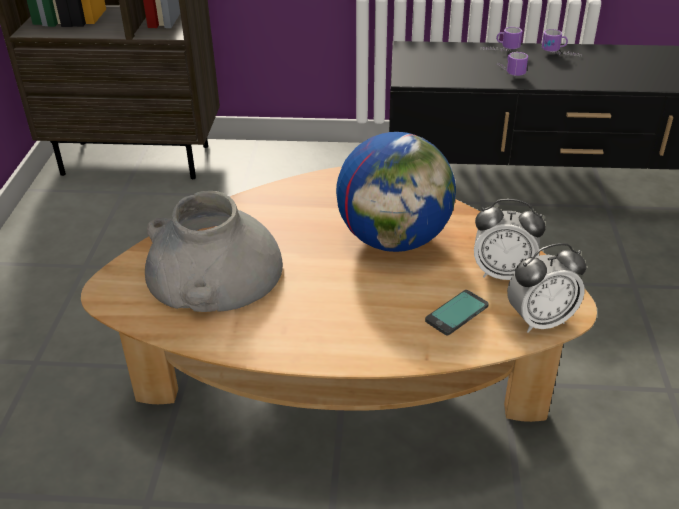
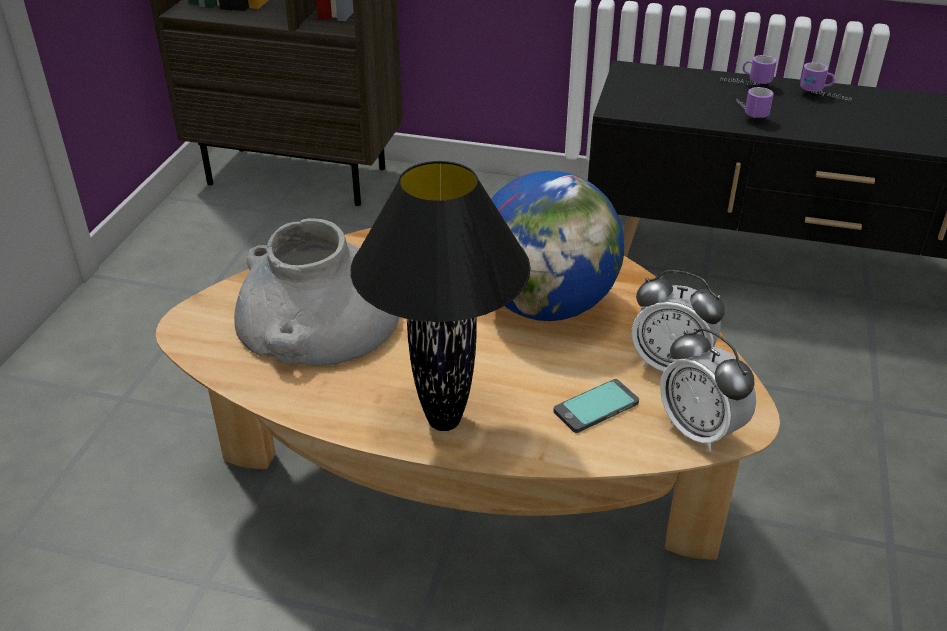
camera: 10 degrees right, 0 degrees up
(343, 340) = (446, 421): none -> black table lamp
(540, 320) = (700, 430): alarm clock -> alarm clock turned 60 degrees clockwise

